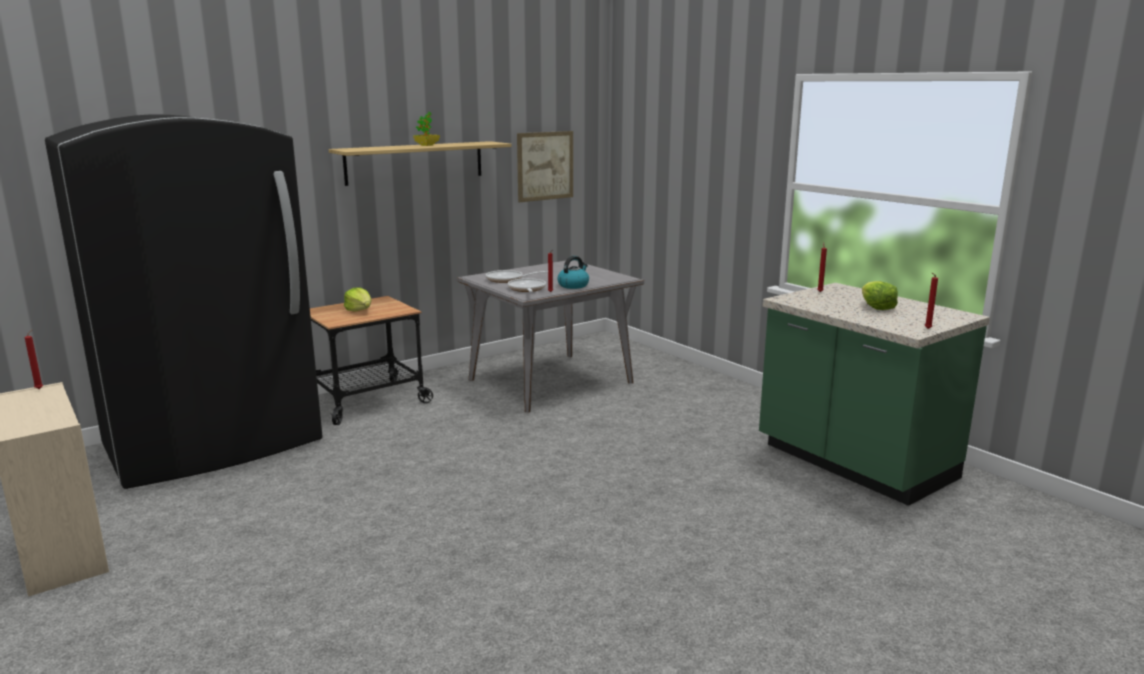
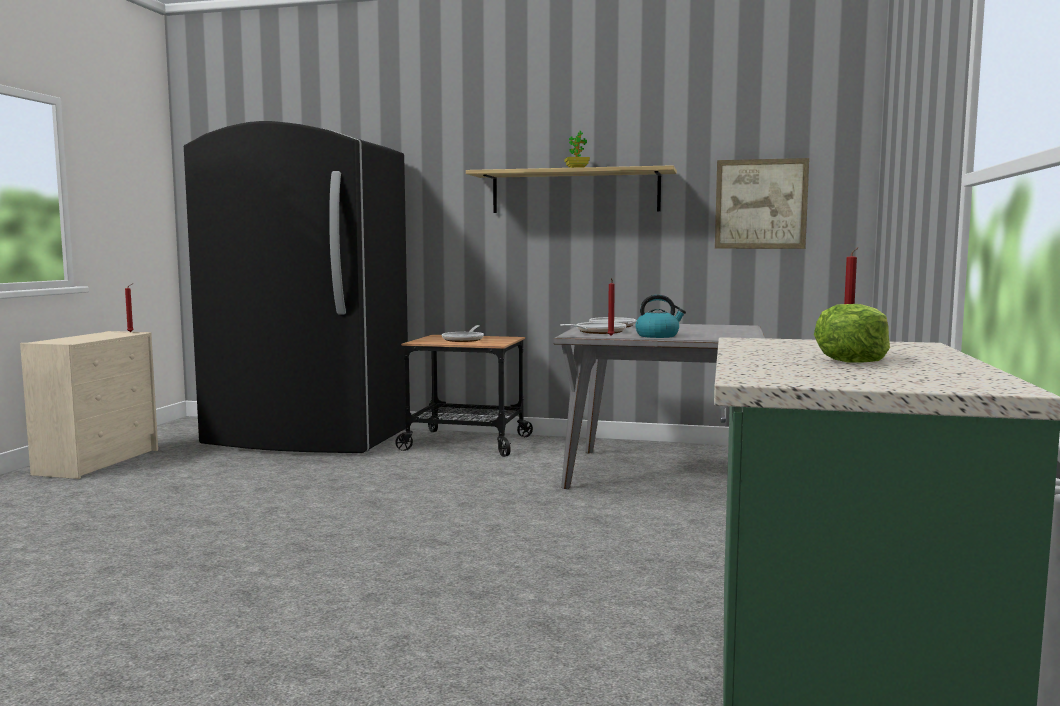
camera: 50 degrees right, 10 degrees down
(359, 310) = (464, 339): lettuce -> frying pan
(927, 329) = (803, 381): red candle -> none

